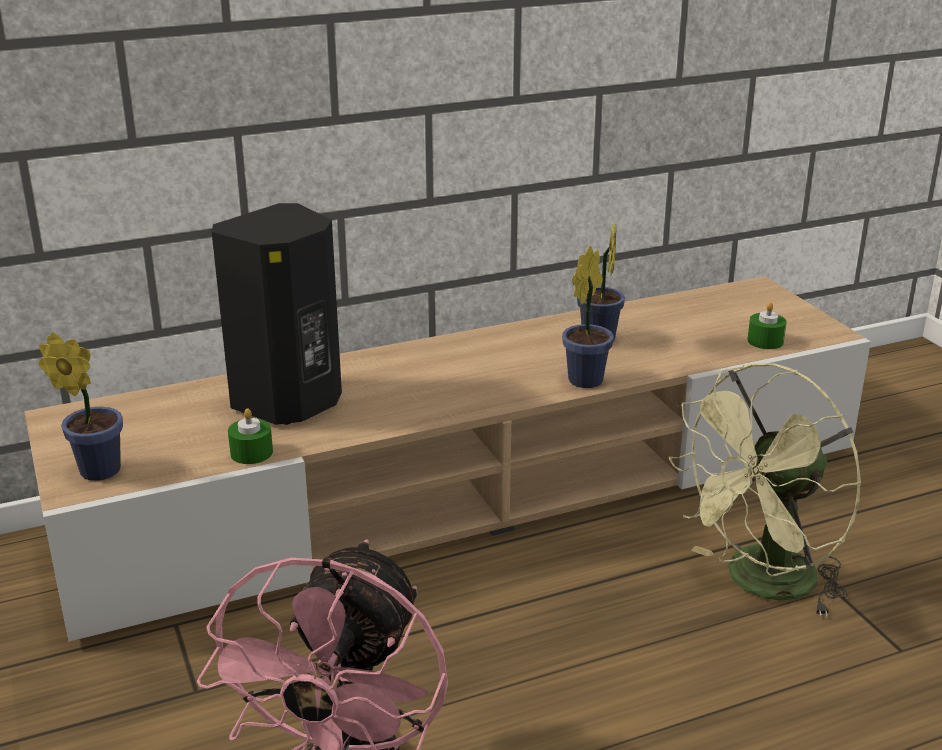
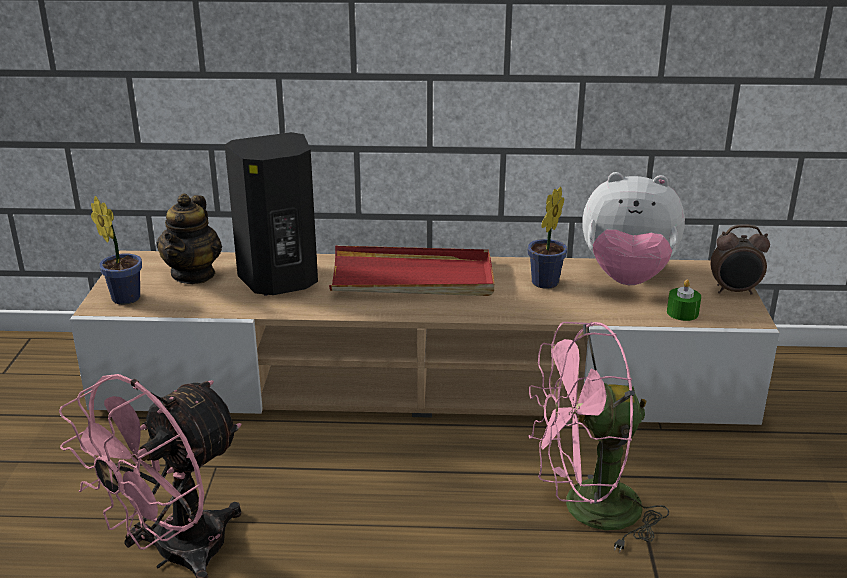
camera: 25 degrees right, 0 degrees up
(165, 419) = (193, 274): none -> teapot
(251, 453) = (225, 309): green candle -> none
(448, 365) = (412, 278): none -> red tray
(588, 378) = (506, 310): potted plant -> none
(677, 316) = (627, 278): none -> plush toy
(760, 585) = (586, 511): green fan -> pink fan
(791, 308) = (734, 291): none -> alarm clock

